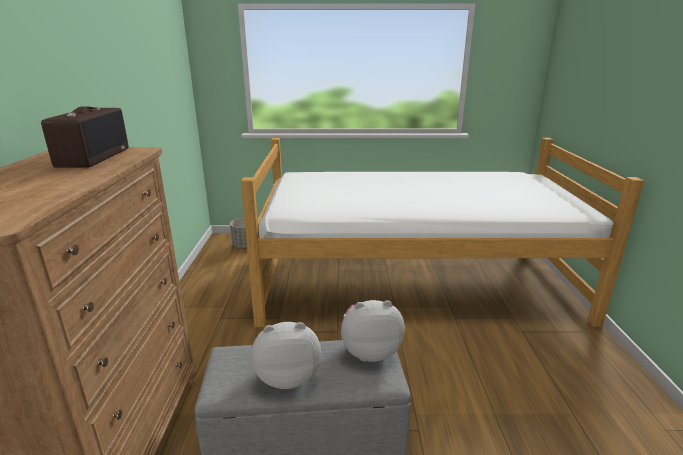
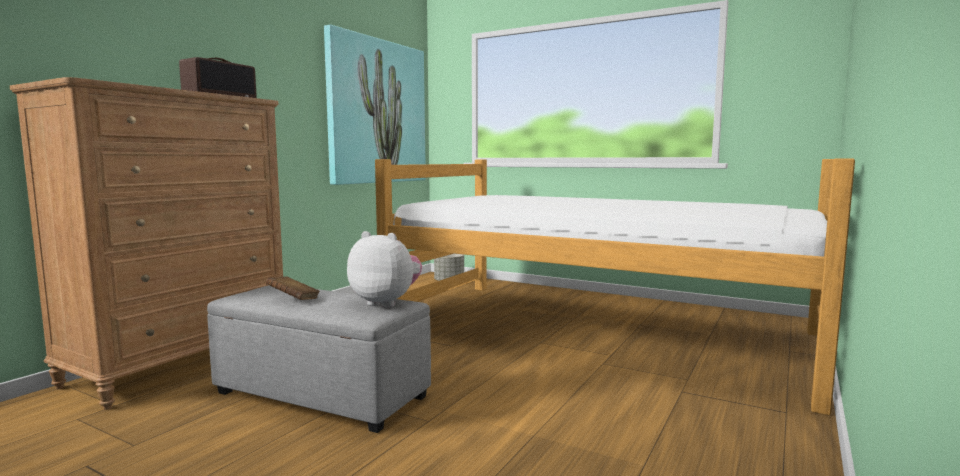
camera: 30 degrees right, 15 degrees down
(164, 98) = (377, 112): none -> picture
(287, 376) = (293, 299): plush toy -> brown book

